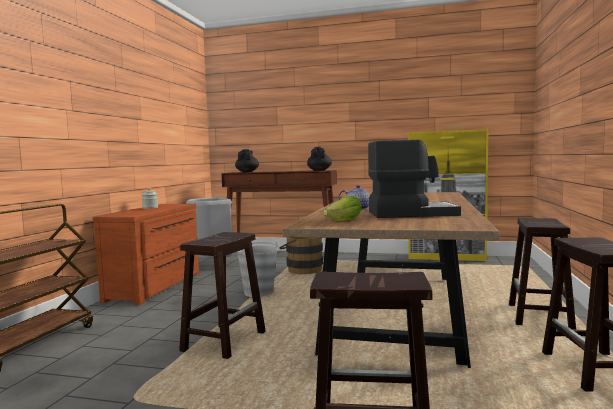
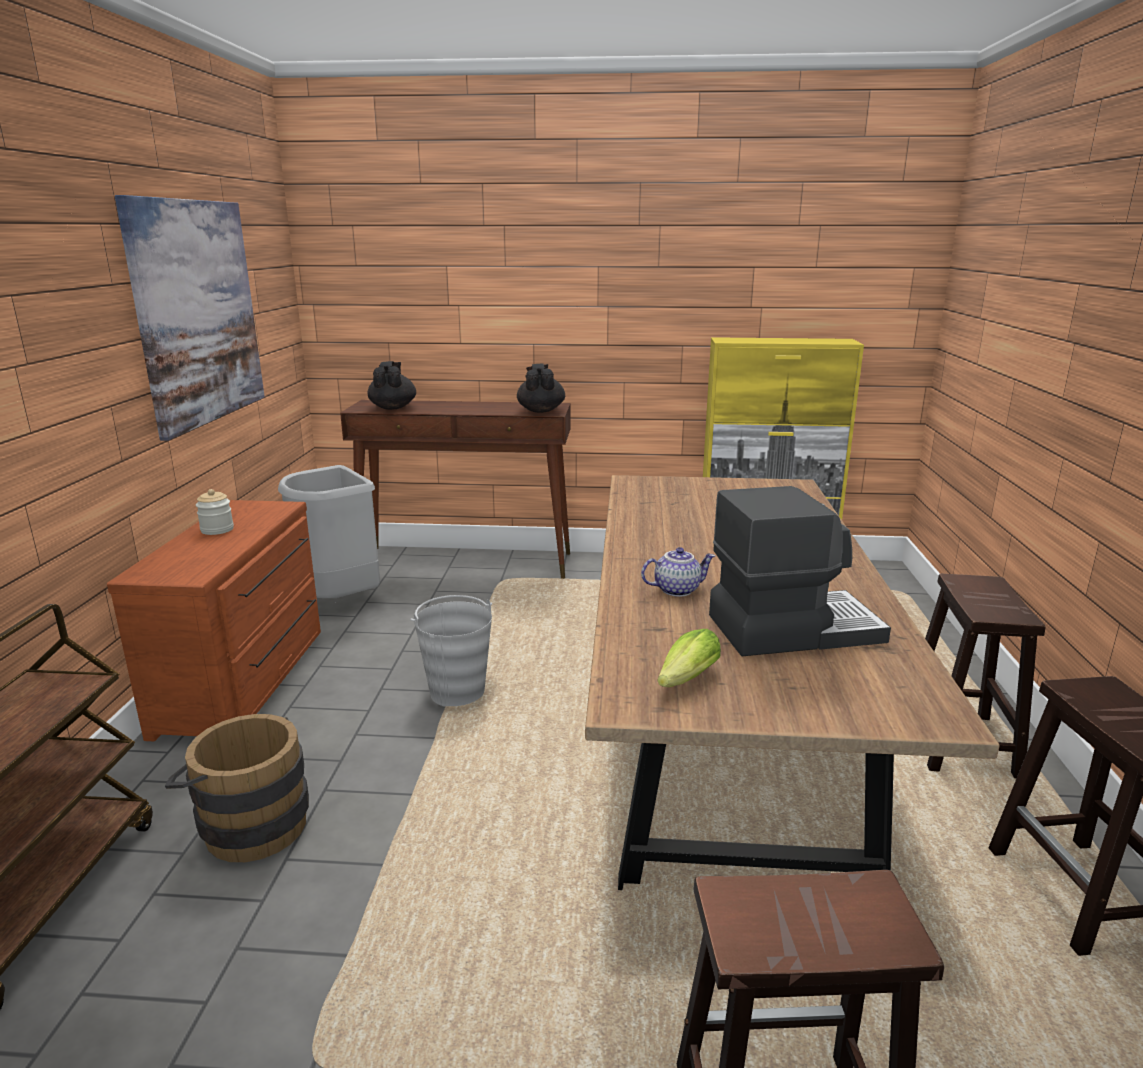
camera: 10 degrees left, 15 degrees up
(155, 114) = (198, 312): none -> picture
(225, 341) = (437, 855): brown stool -> none
(302, 270) = (518, 613): brown bucket -> brown bucket (248, 824)

